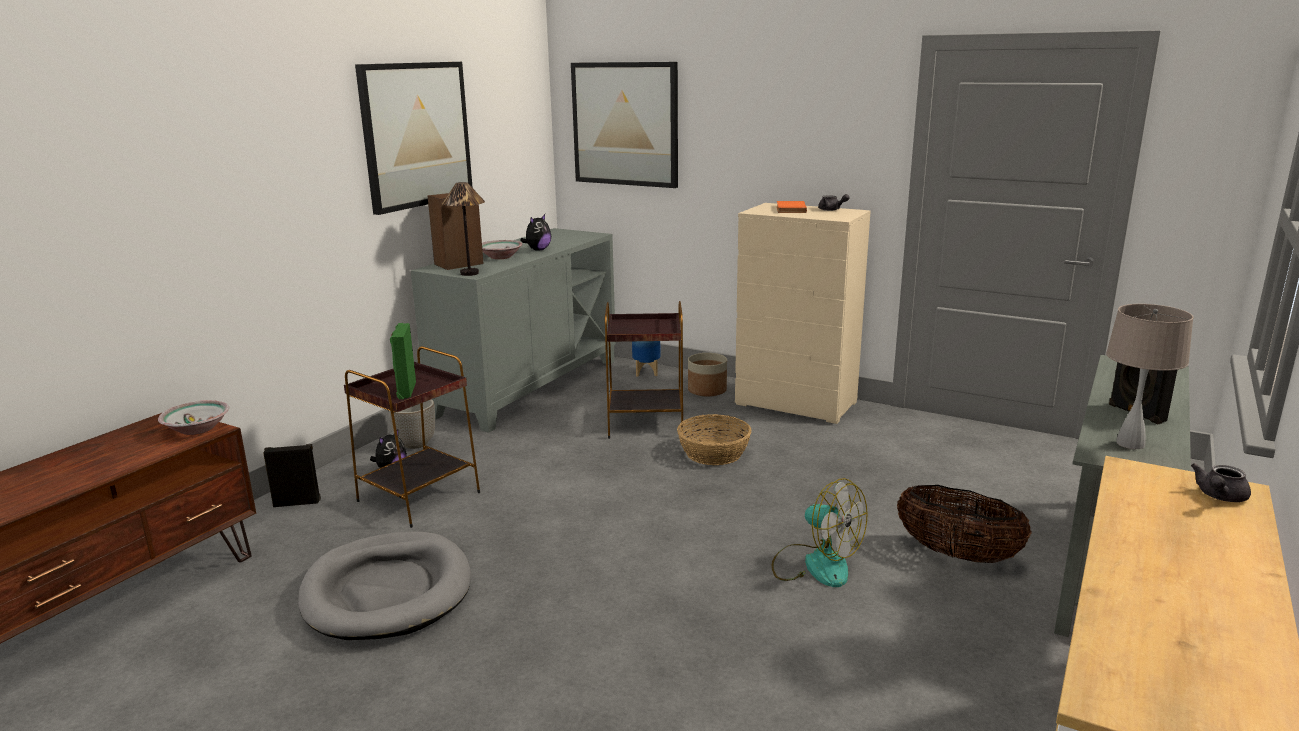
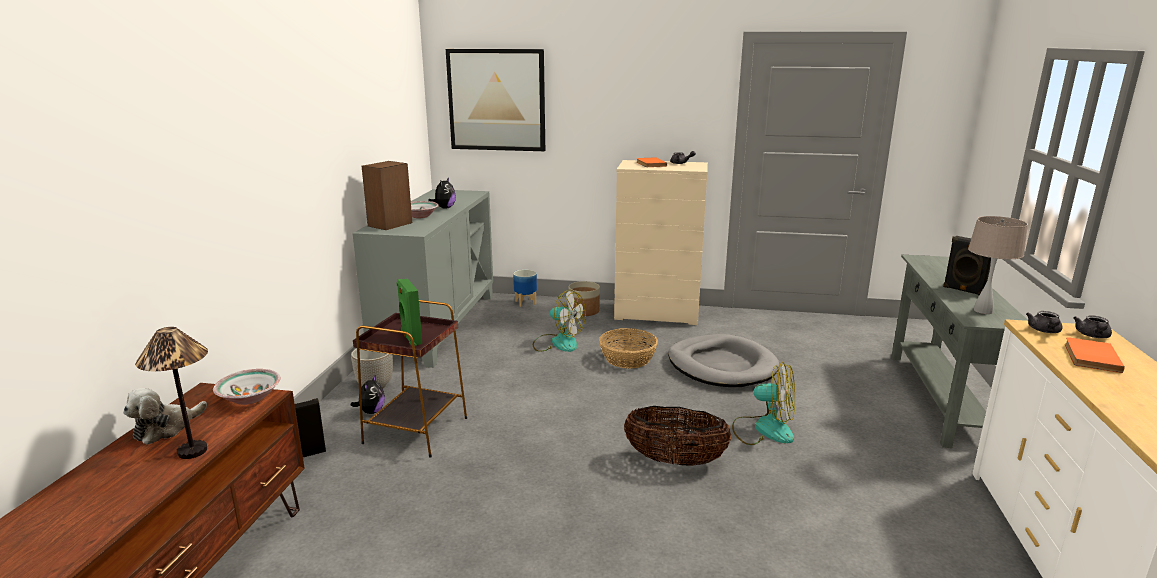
camera: 20 degrees left, 0 degrees up
(104, 446) = (166, 428): none -> plush toy
(387, 591) = (454, 514): grey dog bed -> grey dog bed (721, 366)
(416, 135) = (348, 112): picture -> none
(469, 273) = (411, 232): table lamp -> table lamp (193, 452)
(646, 423) = (558, 342): brown side table -> fan
(957, 554) = (846, 405): basket -> basket (675, 461)
(1146, 479) = (1044, 331): none -> grey teapot
(1169, 524) = (1089, 357): none -> orange book

